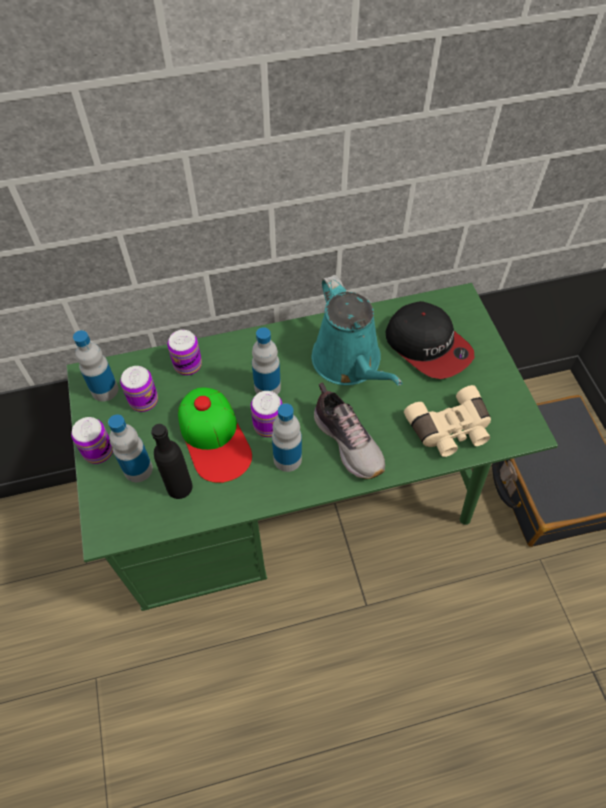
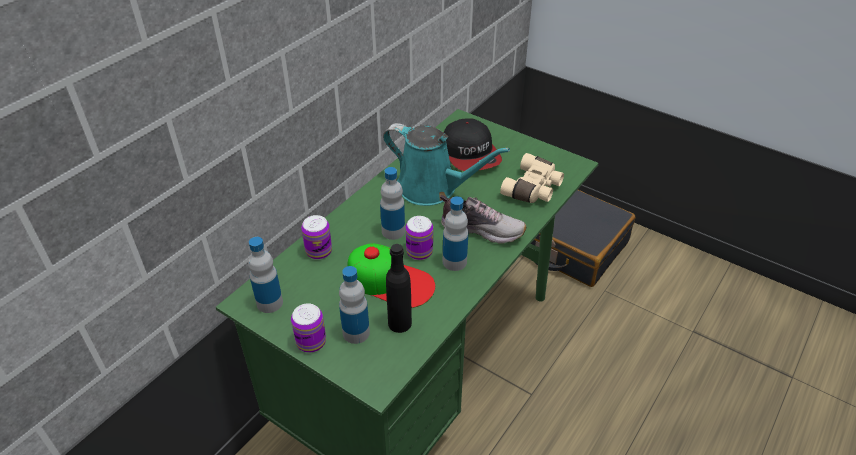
camera: 40 degrees left, 15 degrees down
(143, 400) = (310, 291): can -> none
(428, 346) = (470, 153): cap -> cap turned 60 degrees clockwise

